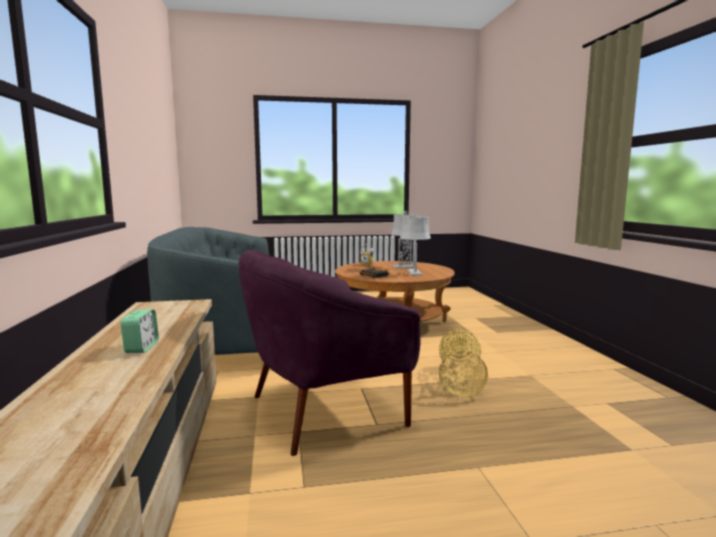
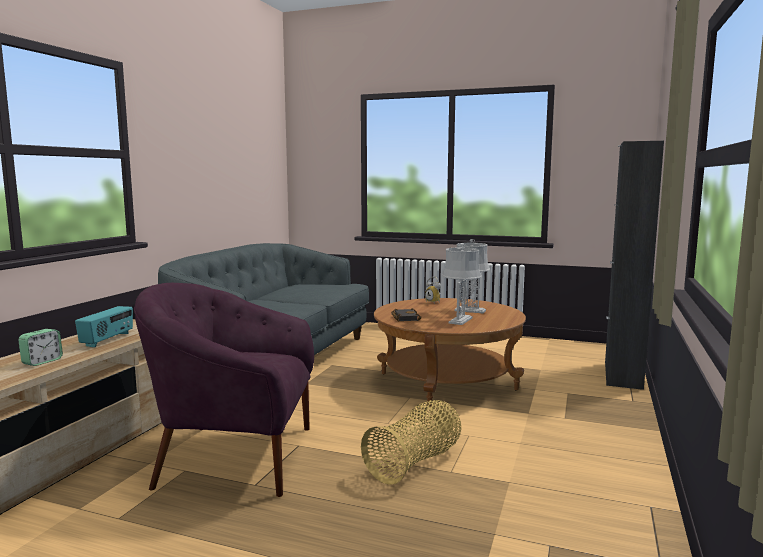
camera: 30 degrees right, 0 degrees up
(165, 320) = (107, 340): none -> radio
(487, 303) = (623, 375): none -> black cabinet

